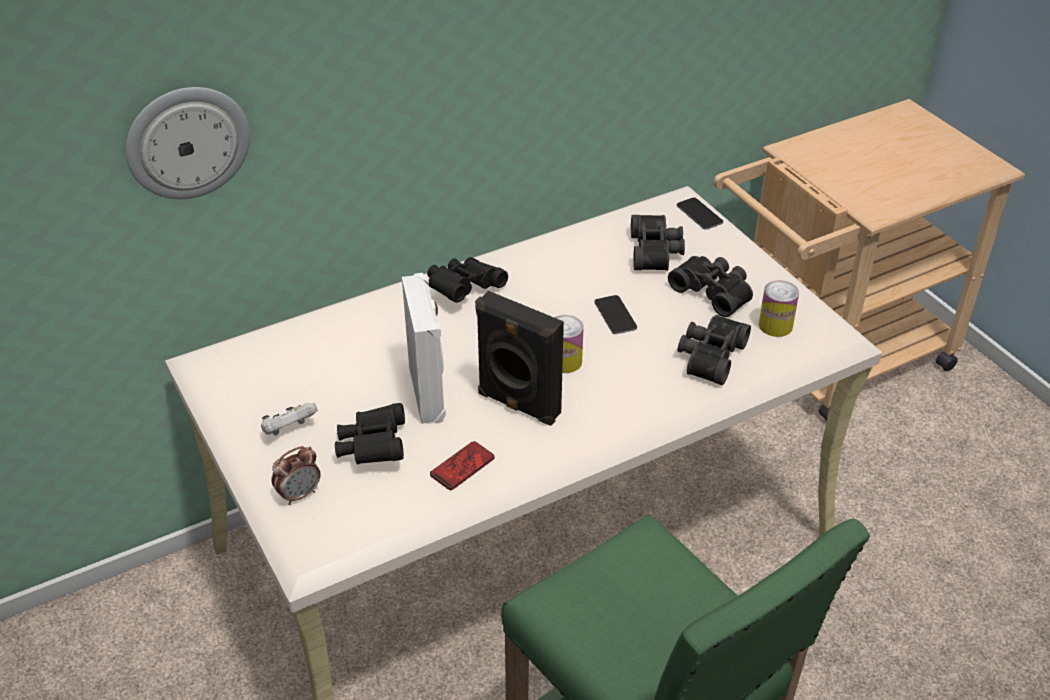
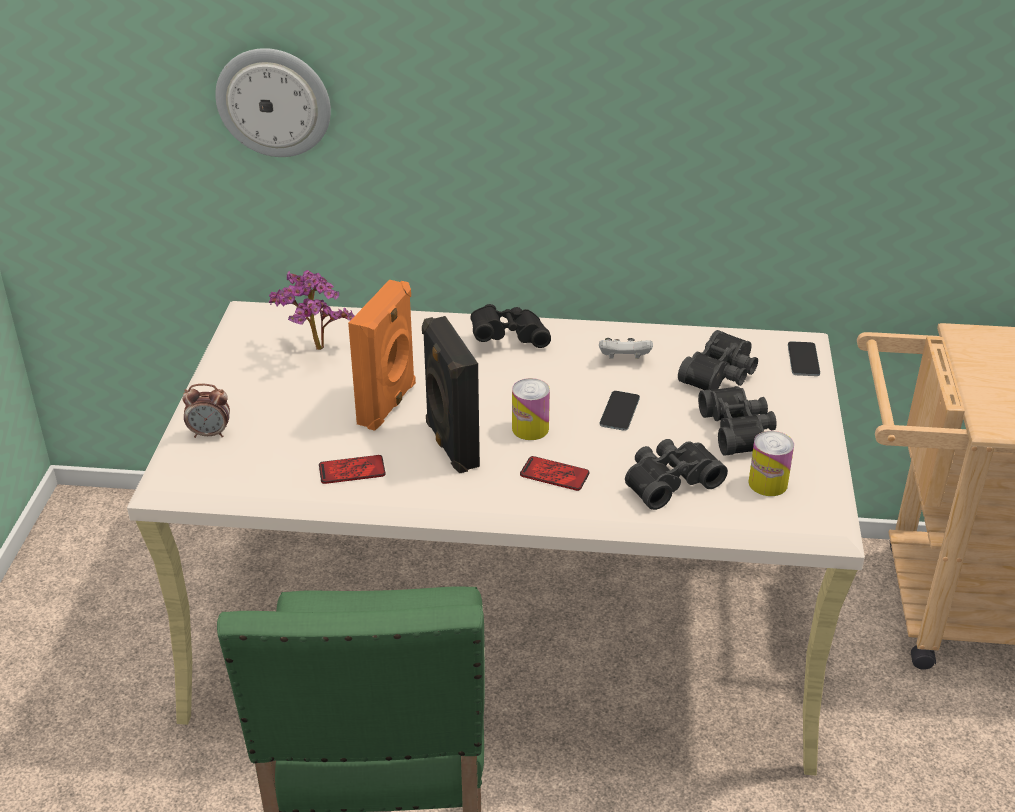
camera: 35 degrees right, 5 degrees down
(289, 430) = (254, 385): white game controller -> white game controller (624, 359)
(310, 374) = (315, 352): none -> potted plant
(373, 447) = (301, 425): black binoculars -> none
(428, 393) = (389, 404): white speaker -> orange speaker
(623, 391) = (554, 474): none -> phone

